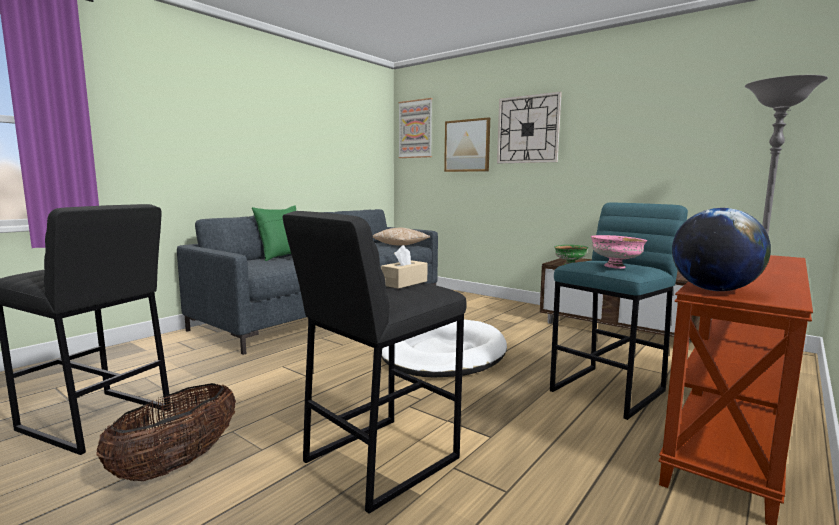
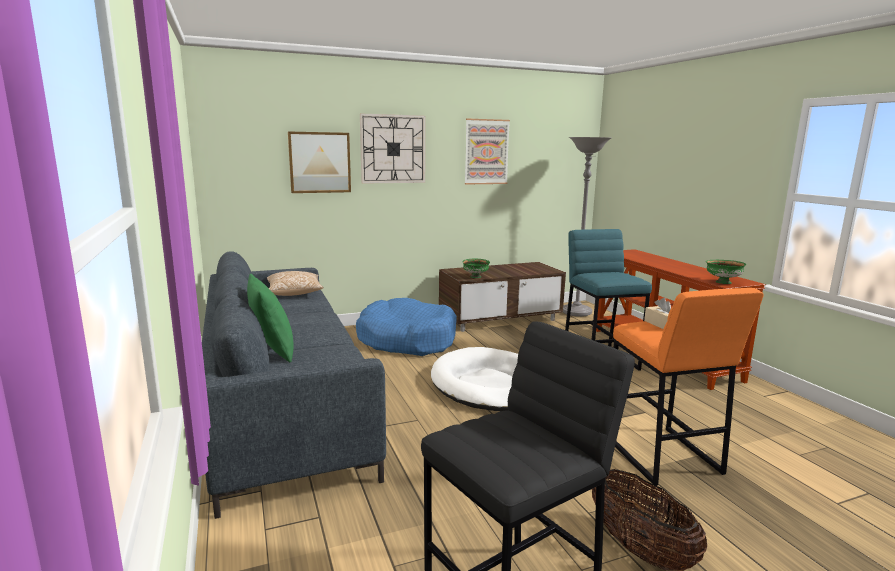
camera: 60 degrees left, 5 degrees up
(378, 461) = (664, 456): black stool -> orange stool
(415, 129) = (234, 136): picture -> picture (486, 152)
(486, 312) = (407, 340): none -> blue dog bed
(615, 266) = (626, 277): pink bowl -> none
(714, 290) = (722, 282): globe -> green bowl

